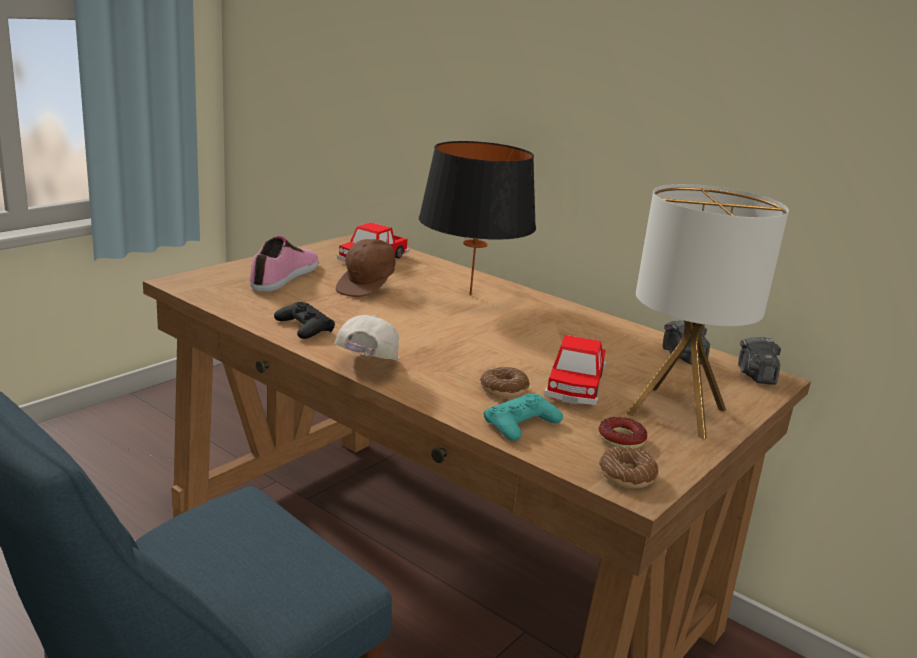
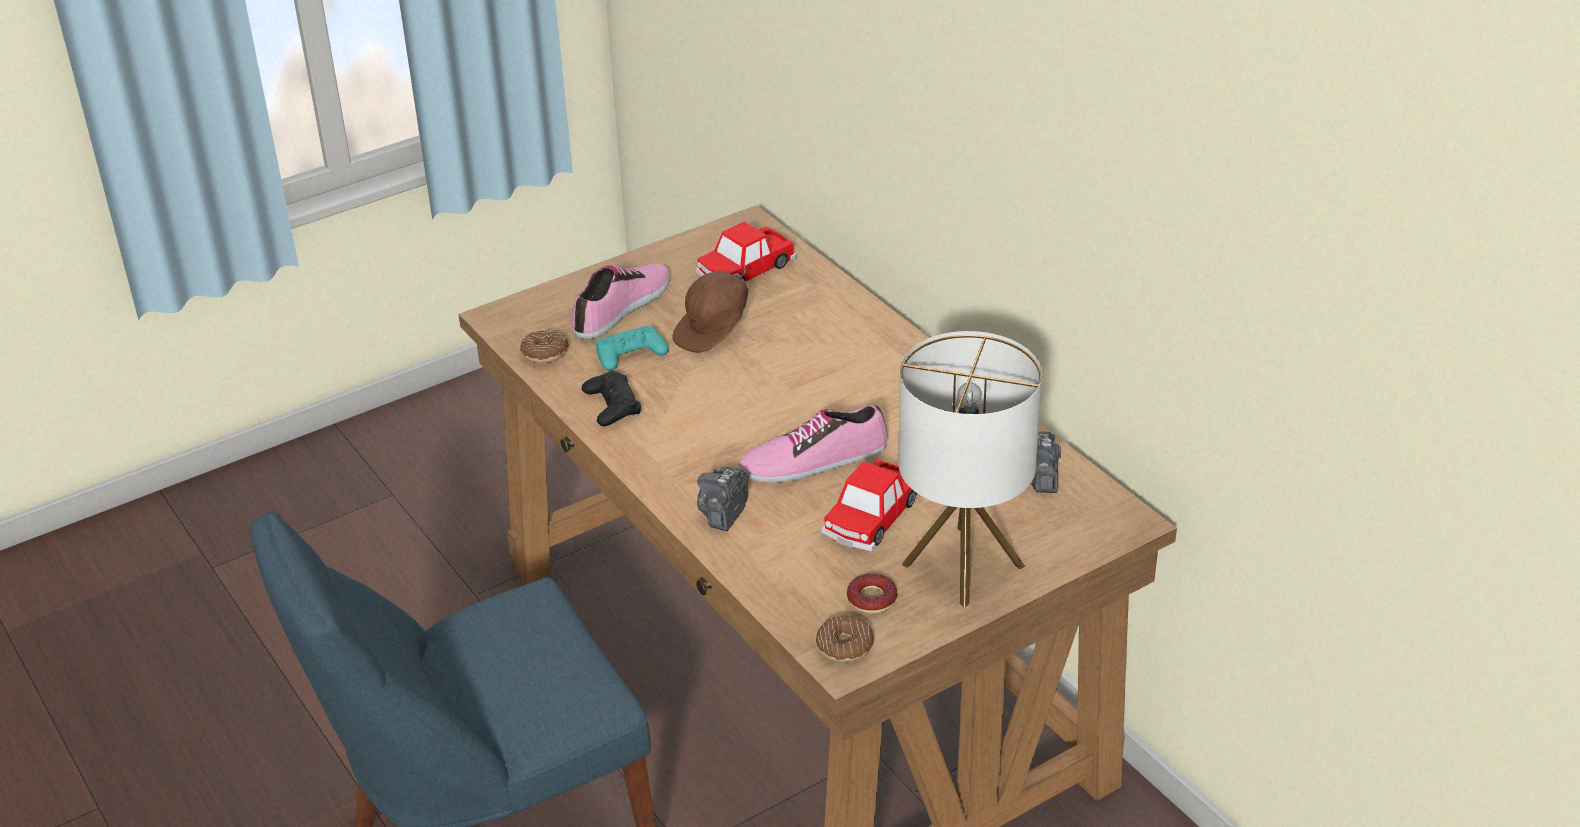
camera: 20 degrees right, 15 degrees up
(365, 370) = (651, 479): white cap -> none
(470, 295) = (837, 349): black table lamp -> none
(498, 353) = (813, 459): none -> shoe
(504, 389) = (787, 518): donut -> donut (545, 353)
(521, 424) = (777, 570): turquoise game controller -> turquoise game controller (630, 354)
(755, 375) = (1108, 514): camera -> camera (723, 513)

